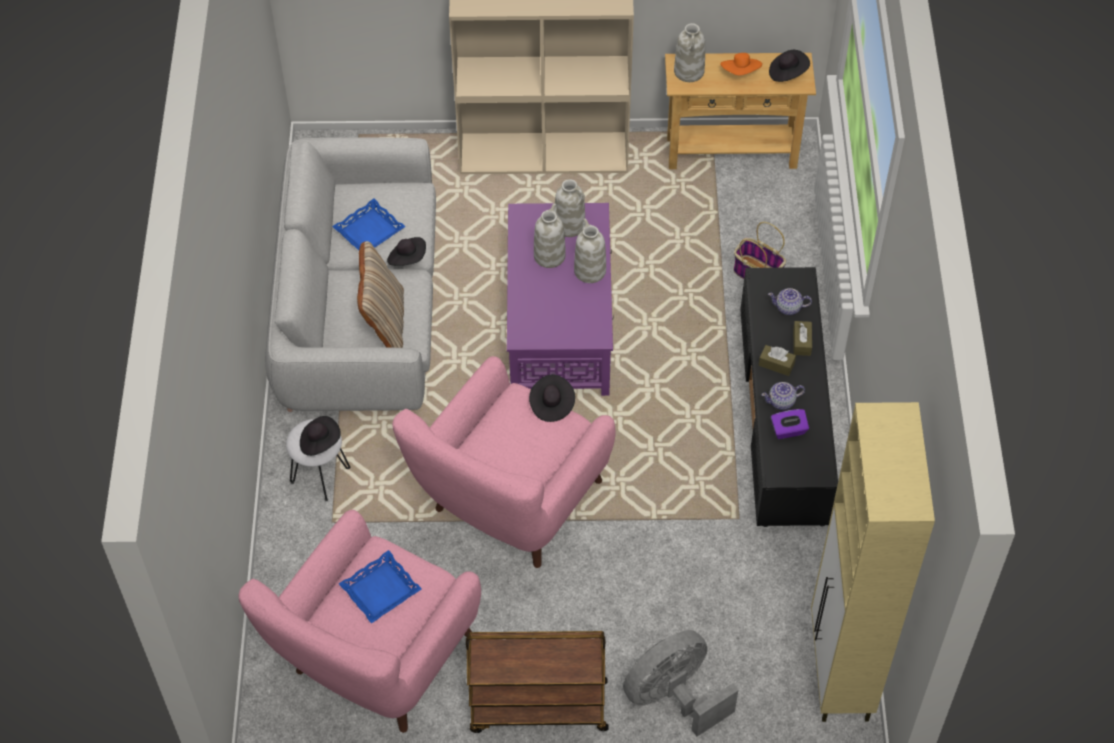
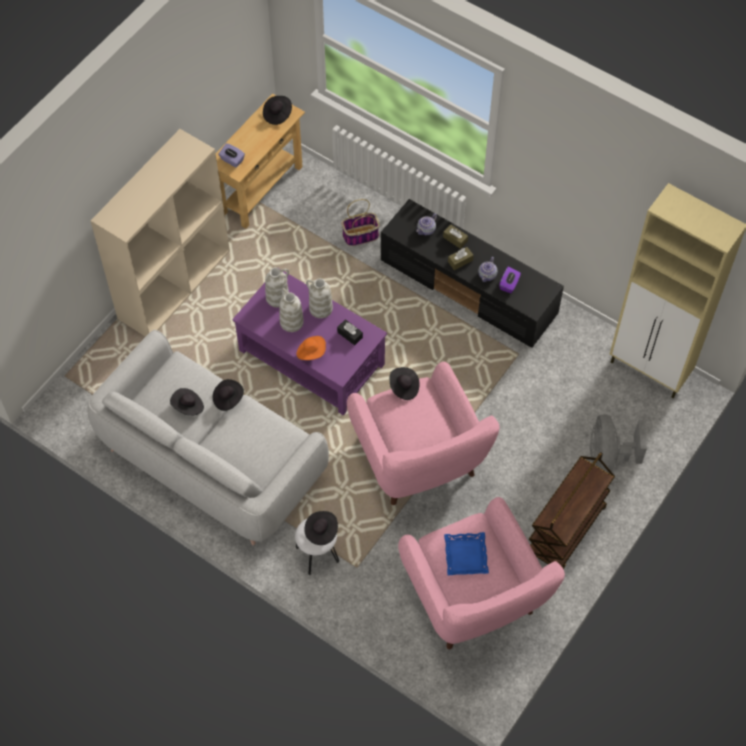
camera: 55 degrees left, 5 degrees up
(369, 231) = (188, 406): blue tray -> black hat
(384, 322) = (266, 440): beige pillow -> none
(579, 316) = (350, 335): none -> black tissue box
(689, 72) = (232, 160): white vase -> purple tissue box
(741, 72) = (256, 136): orange hat -> orange hat (311, 352)

